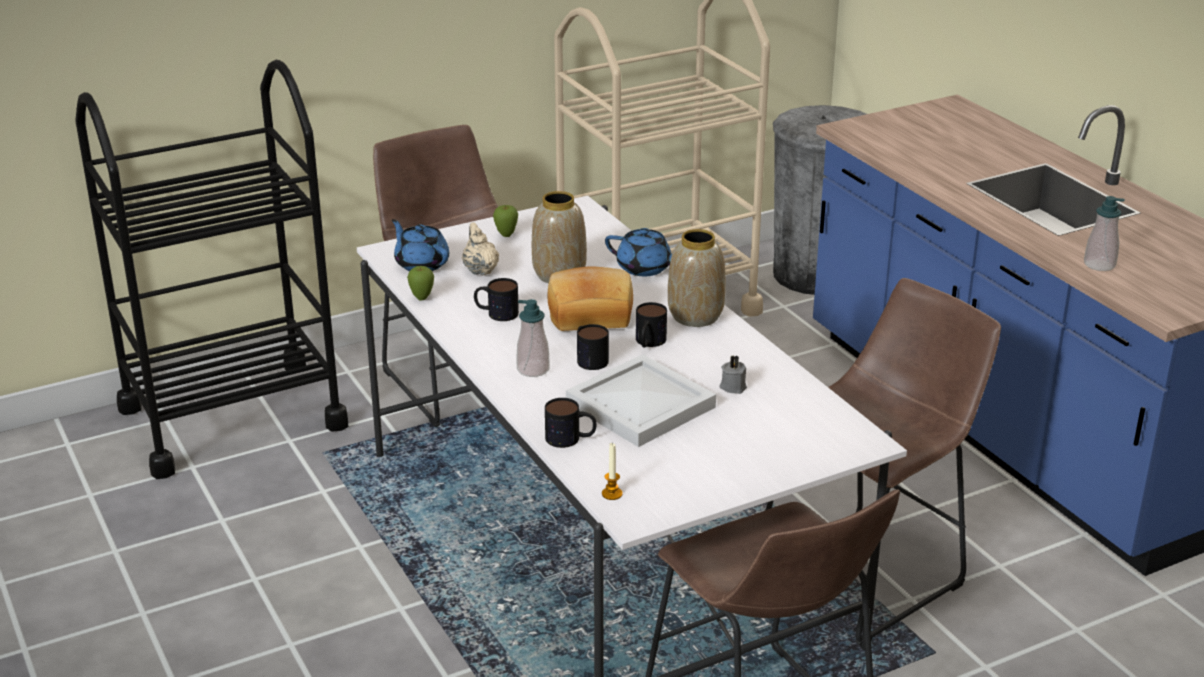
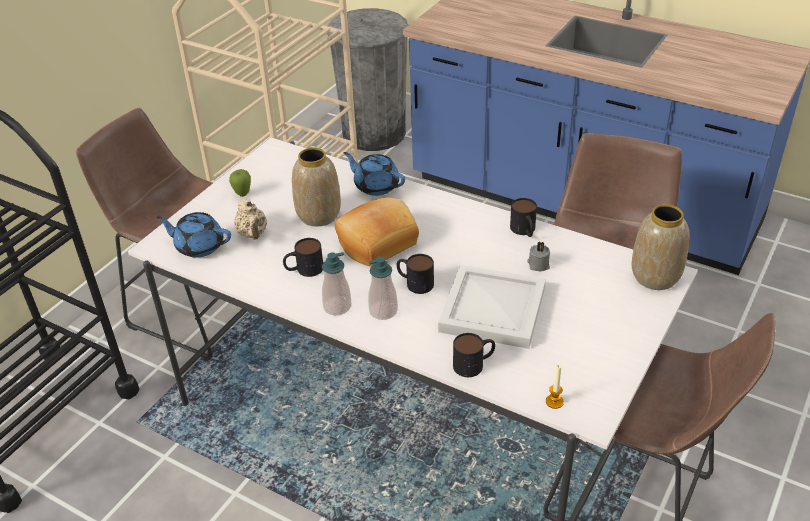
camera: 30 degrees left, 10 degrees up
(422, 298) = (230, 279): apple -> none
(480, 270) = (253, 234): beige teapot -> beige teapot turned 150 degrees counterclockwise
(645, 268) = (376, 186): blue teapot -> blue teapot turned 135 degrees counterclockwise
(648, 343) = (443, 250): mug -> mug (524, 231)
(696, 316) = (453, 214): vase -> vase (656, 277)
(1099, 265) = (689, 81): soap dispenser -> soap dispenser (337, 306)

